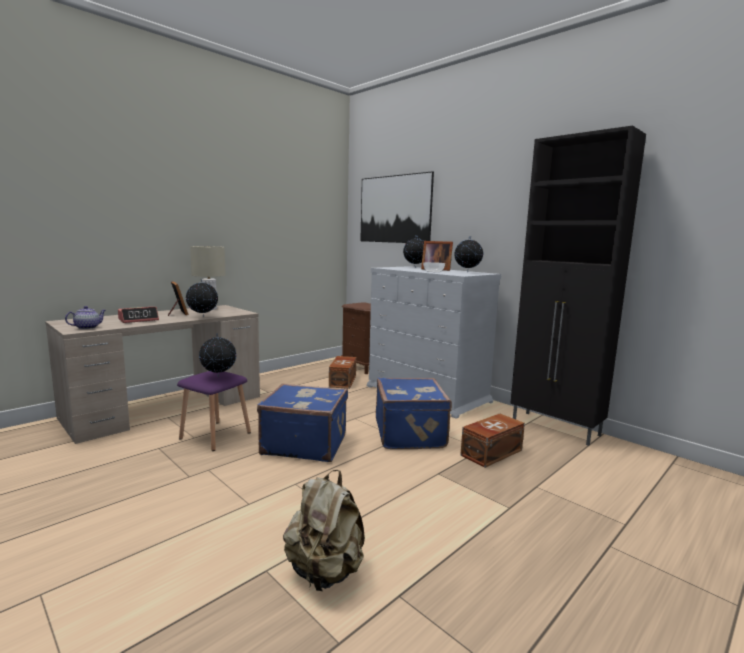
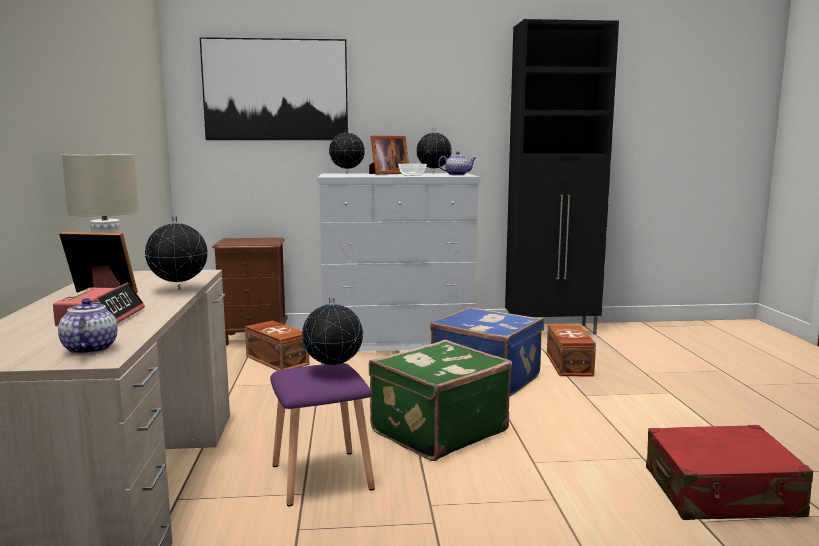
camera: 50 degrees left, 0 degrees up
(305, 444) = (436, 430): blue suitcase -> green suitcase
(325, 572) = (721, 493): beige backpack -> red suitcase
(466, 274) = (457, 175): none -> teapot

